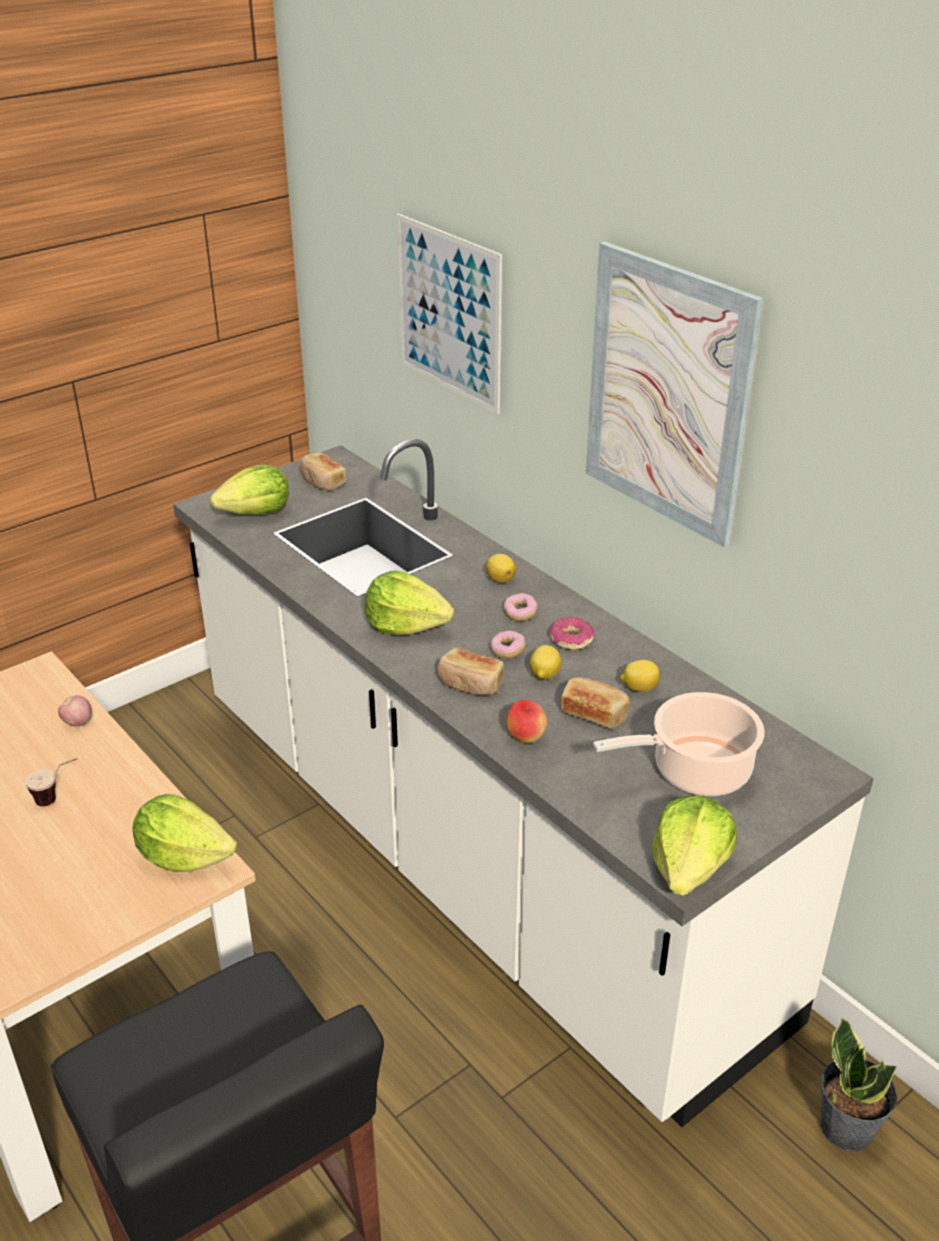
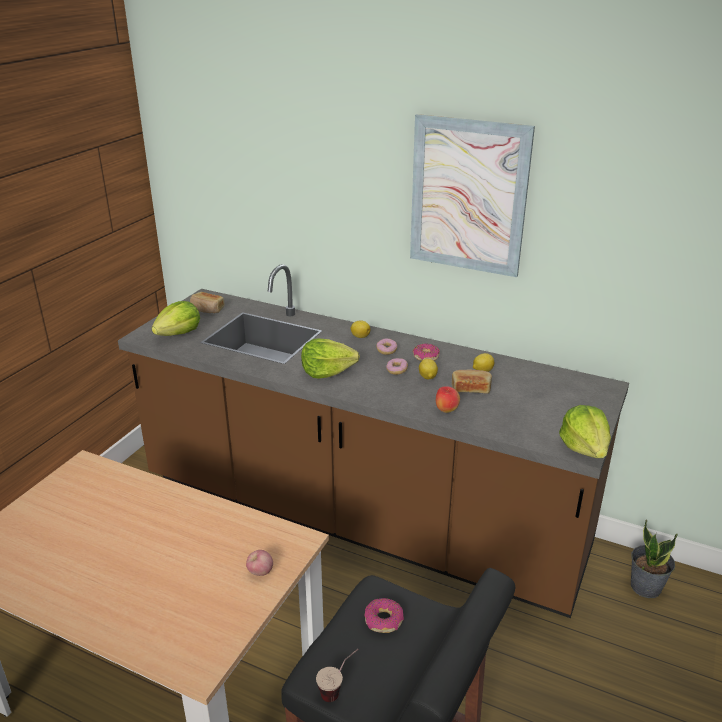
camera: 25 degrees left, 5 degrees down
(58, 798) = (162, 533): cup -> cup (338, 689)
(77, 723) = (138, 486): apple -> apple (260, 572)
(184, 856) = (276, 539): lettuce -> none
(234, 1023) = (384, 620): none -> donut
(448, 313) = (291, 182): picture -> none
(469, 852) = (361, 516): white counter -> brown counter
(470, 684) = (391, 392): bread -> none
(695, 771) = (546, 402): cooking pot -> none

